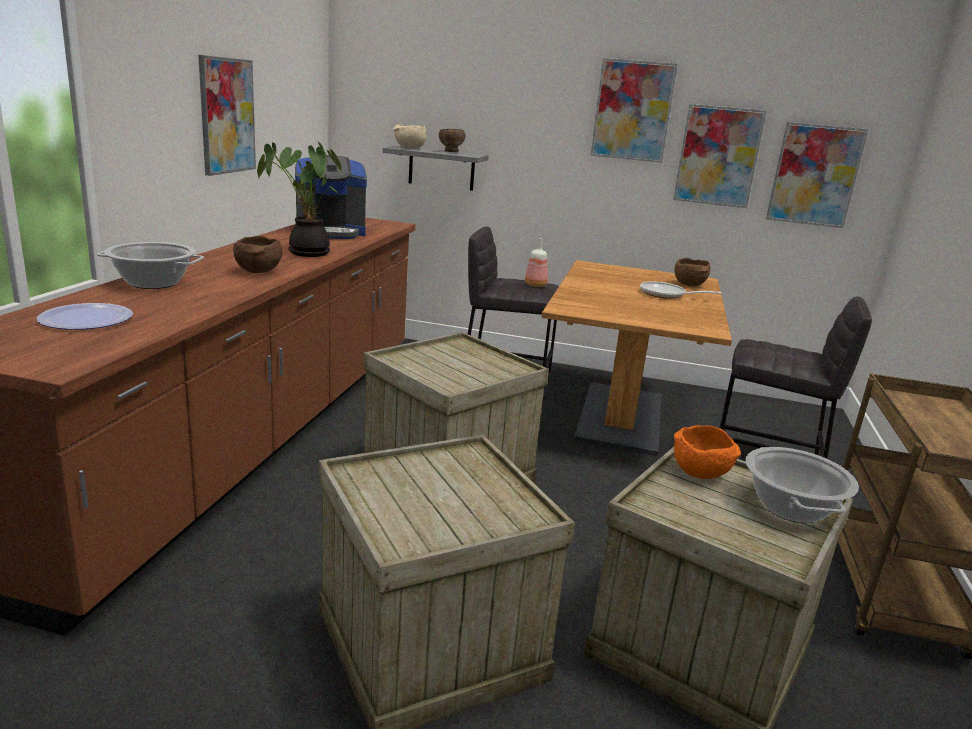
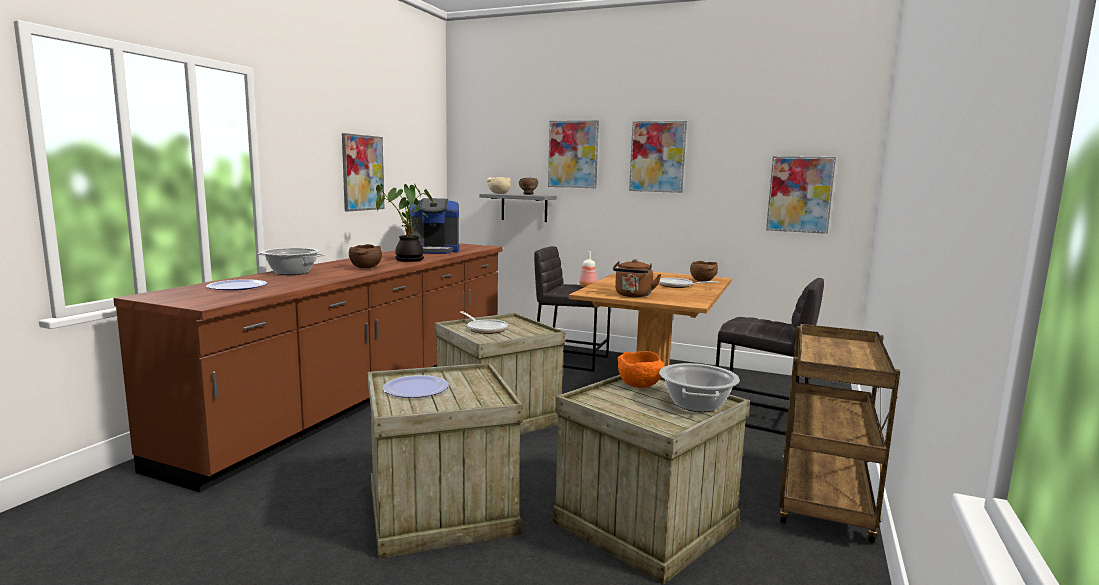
camera: 10 degrees right, 10 degrees down
(404, 491) = (416, 388): none -> plate
(437, 363) = (485, 329): none -> frying pan
(625, 314) = (633, 295): none -> brown kettle
(718, 156) = (724, 185): picture -> picture (573, 154)

